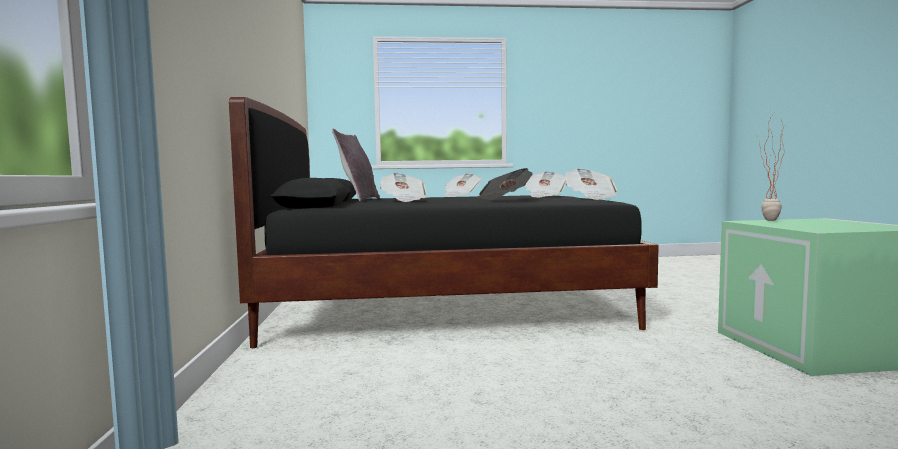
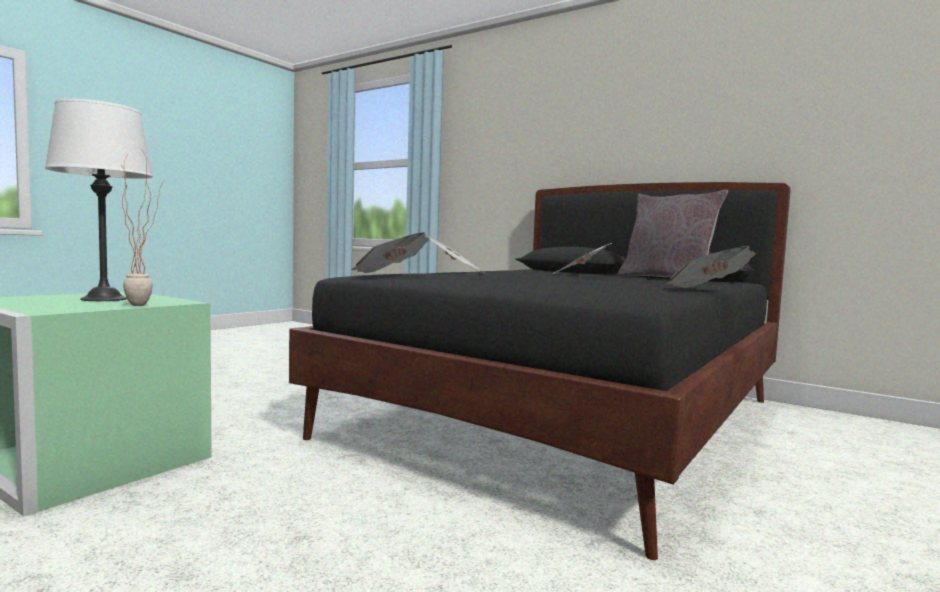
camera: 130 degrees right, 0 degrees up
(545, 196) = (531, 287): newspaper -> none
(811, 225) = (104, 299): none -> white table lamp

